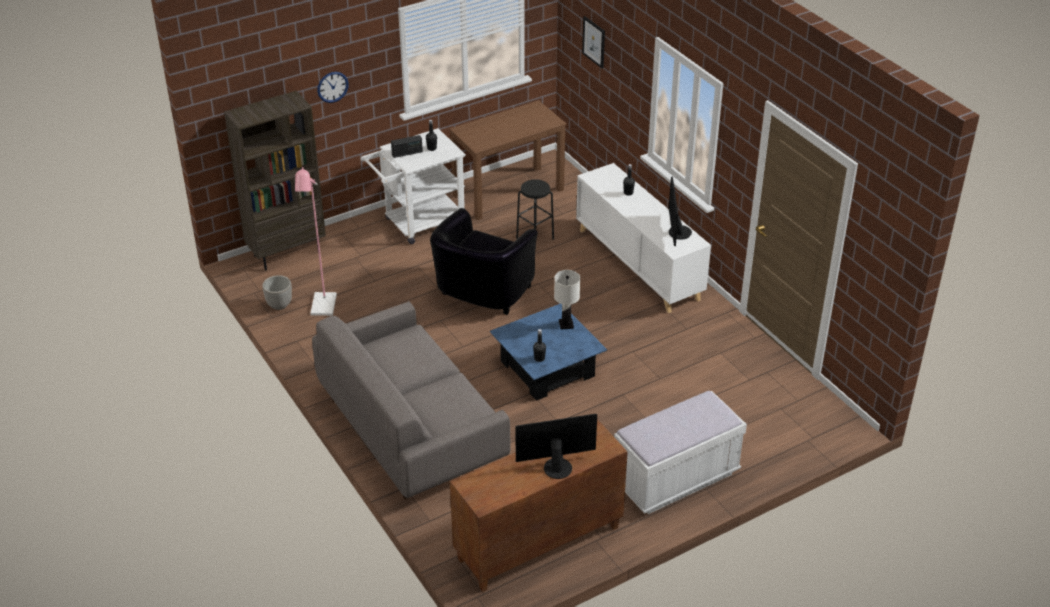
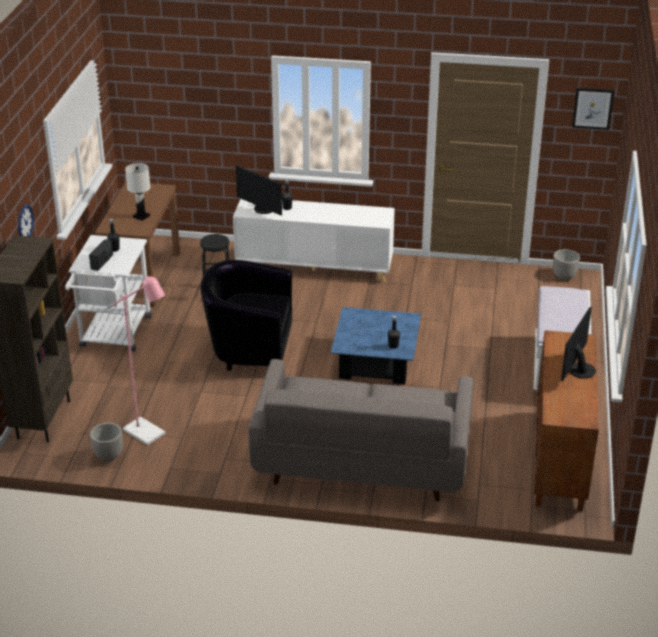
camera: 50 degrees left, 5 degrees down
(481, 295) = (249, 349): black armchair -> black armchair turned 120 degrees clockwise
(566, 324) = (370, 316): white table lamp -> white table lamp (141, 216)
(594, 42) = (175, 98): picture -> picture (592, 108)
(677, 232) = (362, 212): monitor -> monitor (262, 210)
(829, 412) = (564, 277): none -> planter

